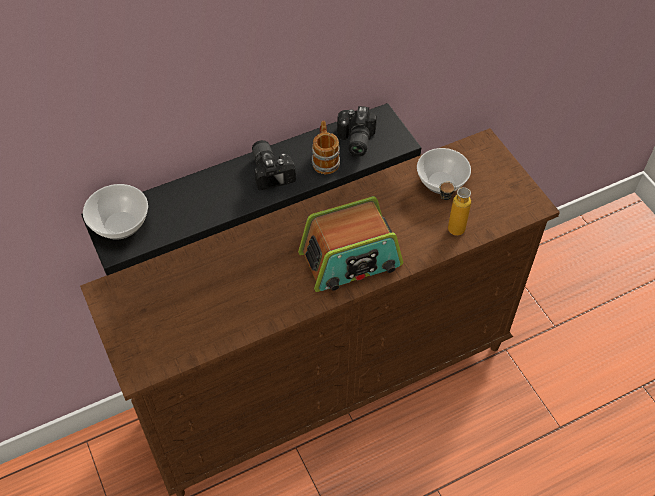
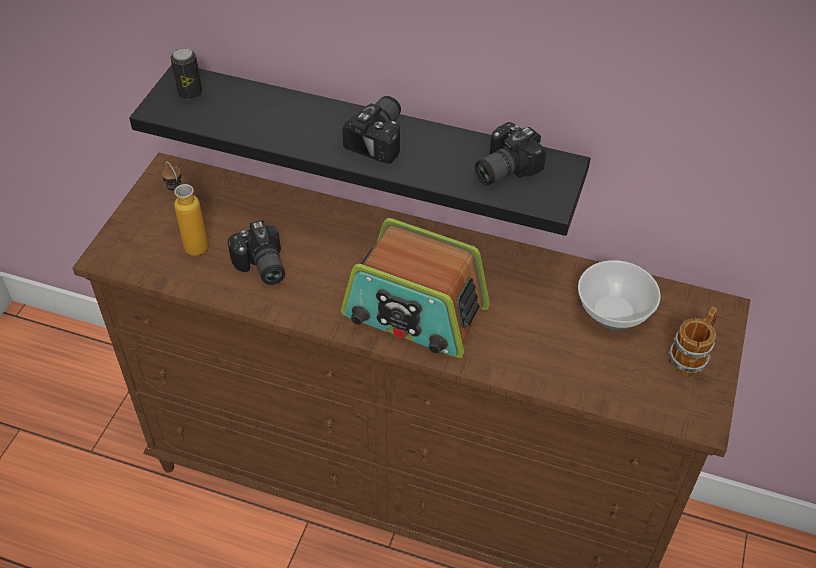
camera: 45 degrees right, 5 degrees down
(122, 225) = (190, 93): bowl -> can
(238, 303) = (260, 267): none -> camera
(325, 159) = (446, 164): mug -> mug (691, 354)
(448, 228) = (561, 363): bottle -> bottle (191, 242)

